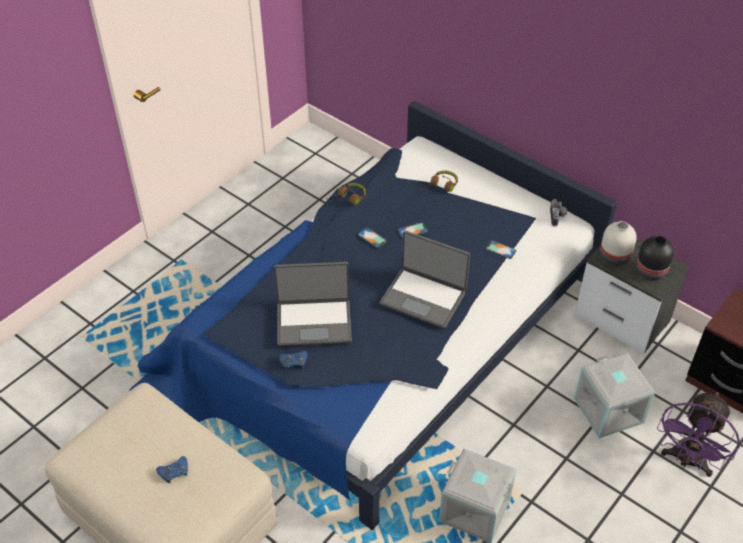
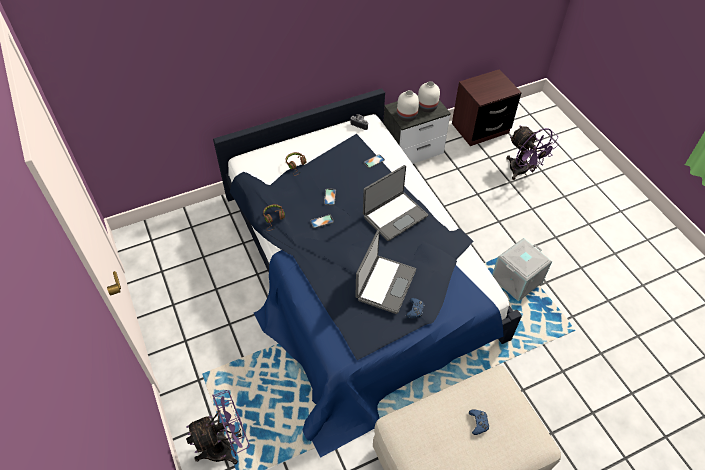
camera: 65 degrees left, 5 degrees up
(112, 311) = (226, 446): none -> purple fan
(610, 410) = (474, 186): grey storage box -> none
(650, 272) = (427, 107): black vase -> white vase

